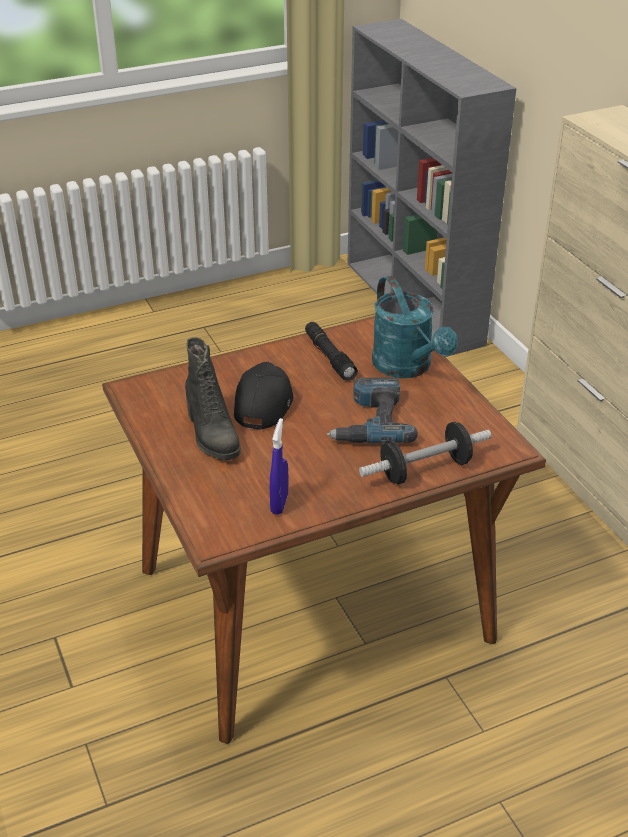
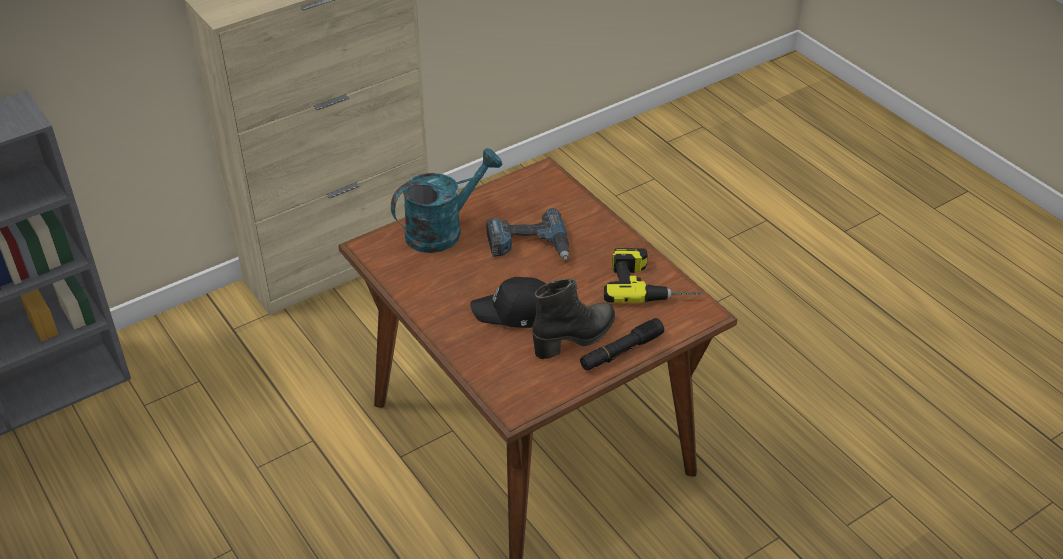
camera: 100 degrees left, 5 degrees up
(279, 503) = (650, 283): blue spray bottle -> power drill
(329, 357) = (434, 279): black flashlight -> black flashlight (621, 351)
(425, 469) = (583, 211): dumbbell -> none

